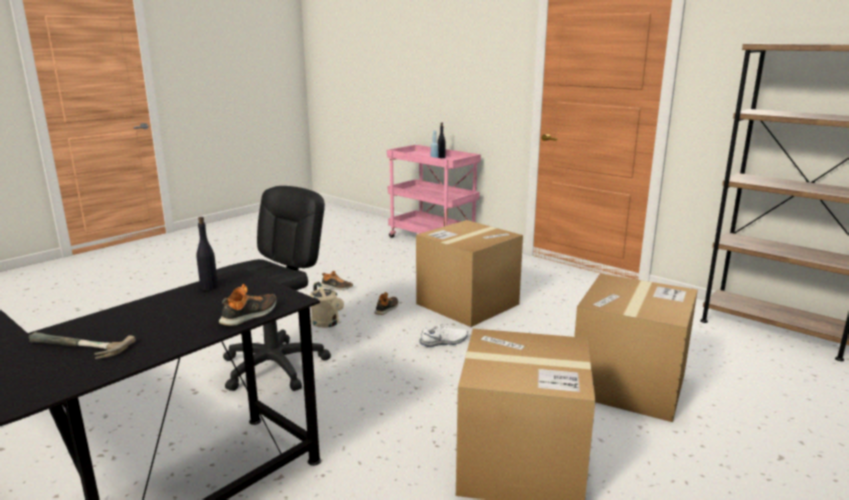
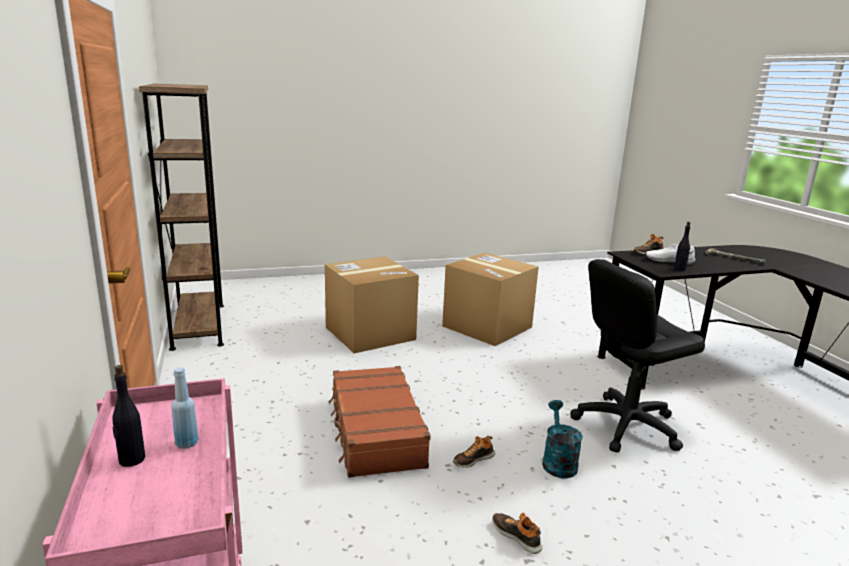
camera: 150 degrees left, 0 degrees up
(327, 323) = (558, 461): beige watering can -> turquoise watering can
(444, 342) = (453, 398): white shoe -> white shoe (668, 261)
(467, 304) = (375, 432): cardboard box -> brown suitcase

